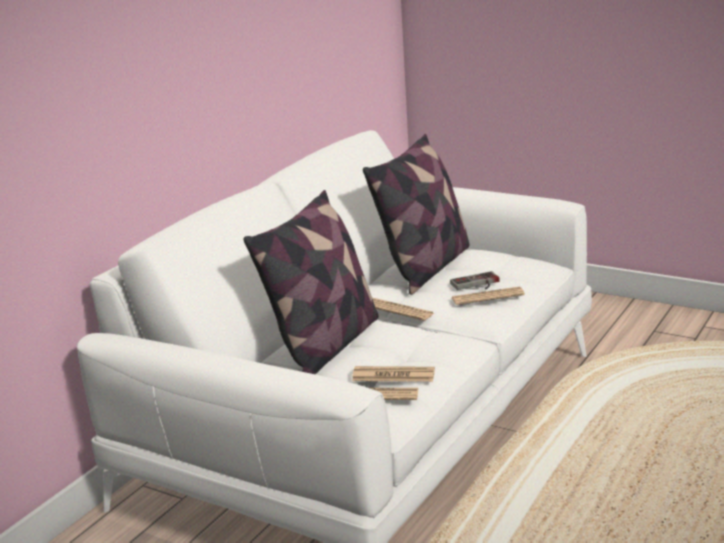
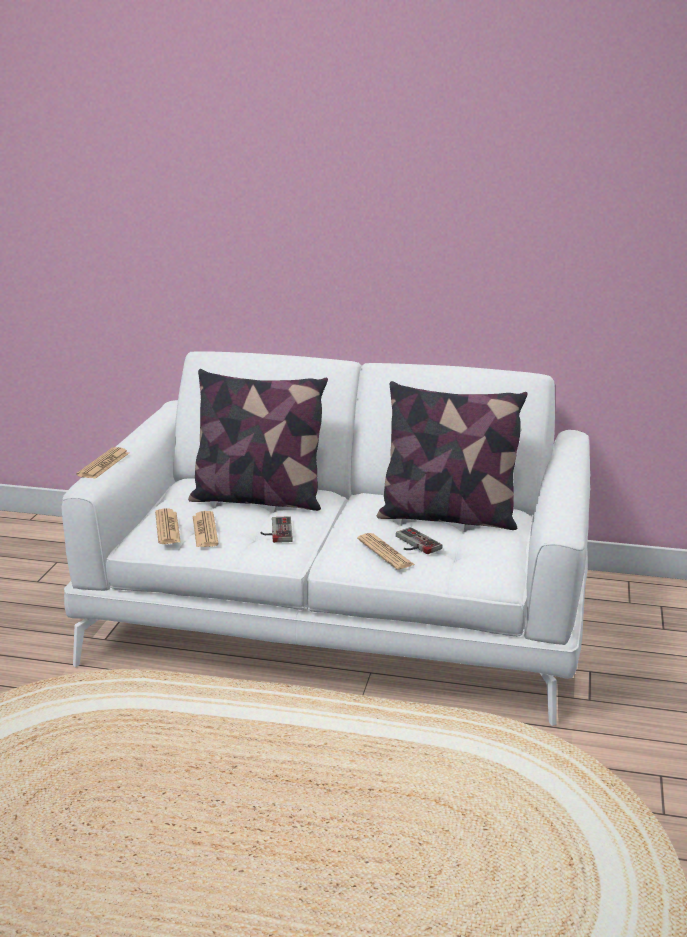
camera: 70 degrees right, 0 degrees up
(399, 310) = (338, 517): newspaper -> newspaper (103, 464)
(417, 340) = (276, 531): none -> game controller

